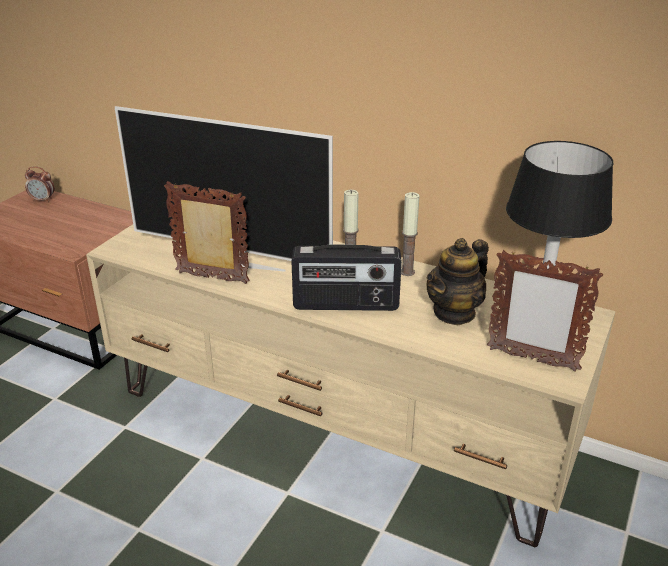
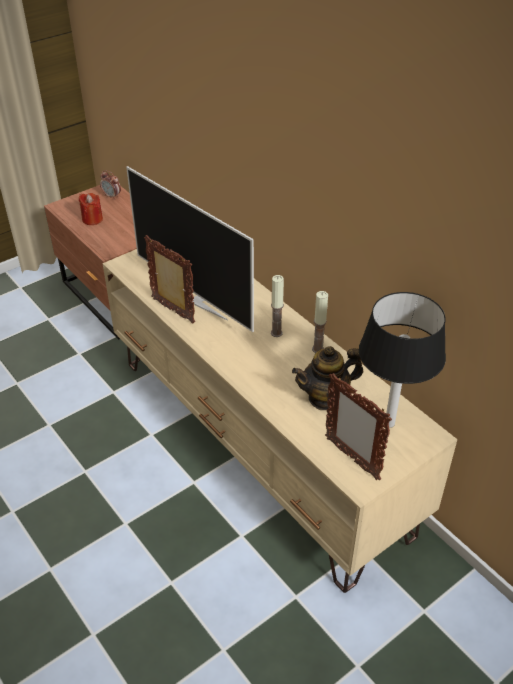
camera: 25 degrees right, 10 degrees up
(32, 226) = (92, 219): none -> red candle
(346, 305) = (250, 365): radio -> none

